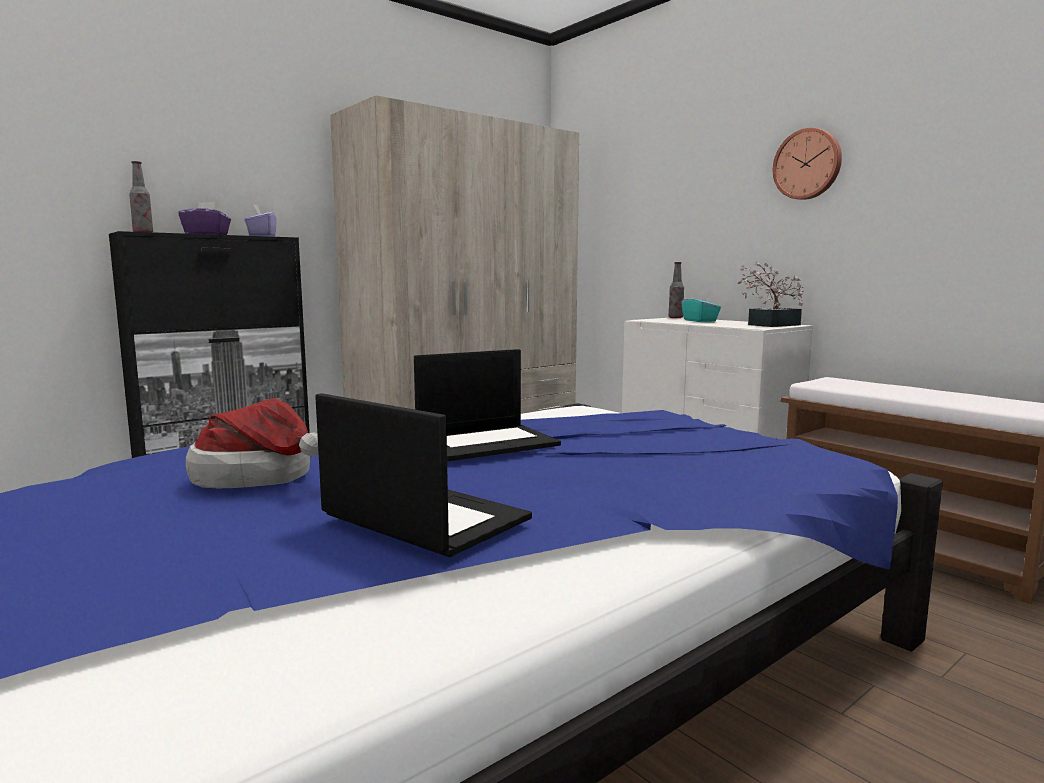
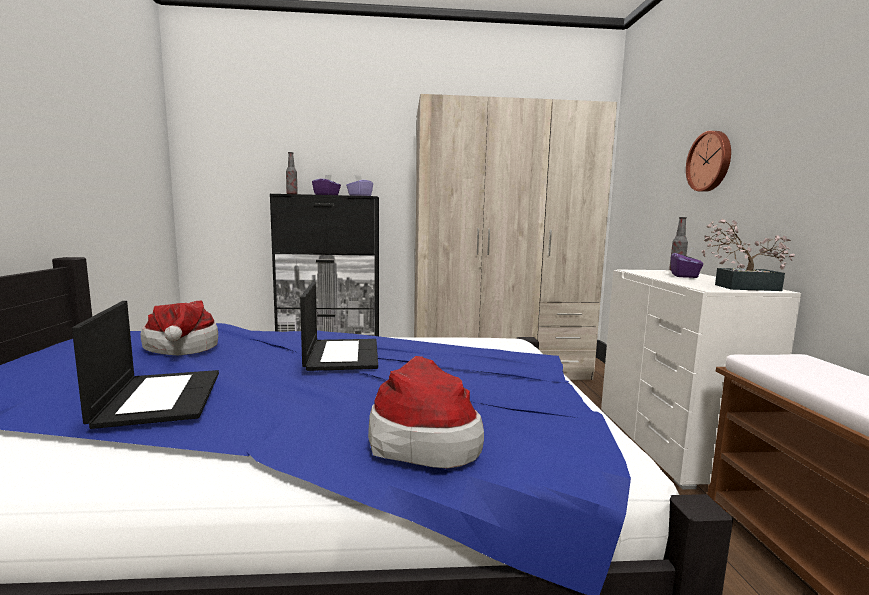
camera: 35 degrees right, 0 degrees up
(487, 442) = (341, 354): laptop -> laptop turned 105 degrees counterclockwise
(700, 321) = (684, 276): turquoise tissue box -> purple tissue box
(740, 481) = (424, 439): none -> hat
(808, 164) = (816, 108): wall clock -> wall clock (710, 161)

